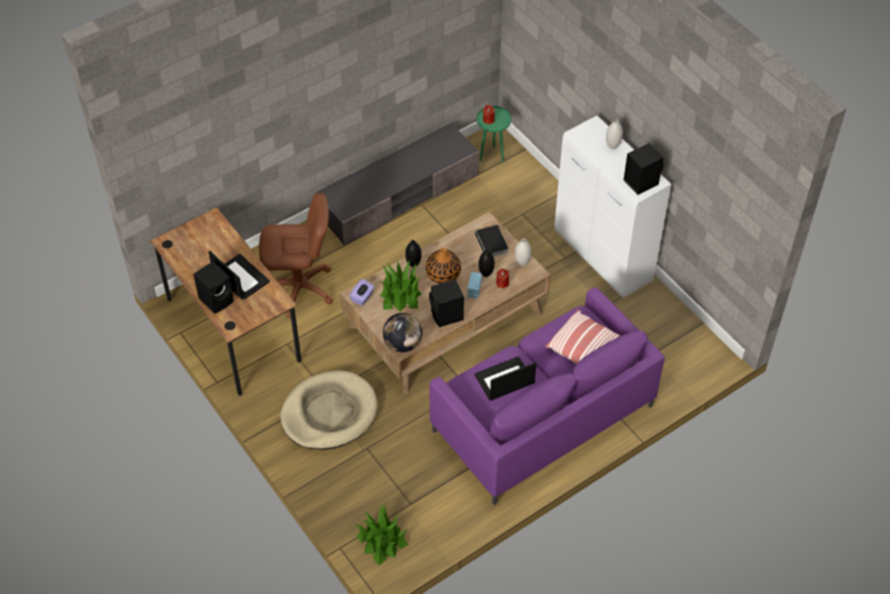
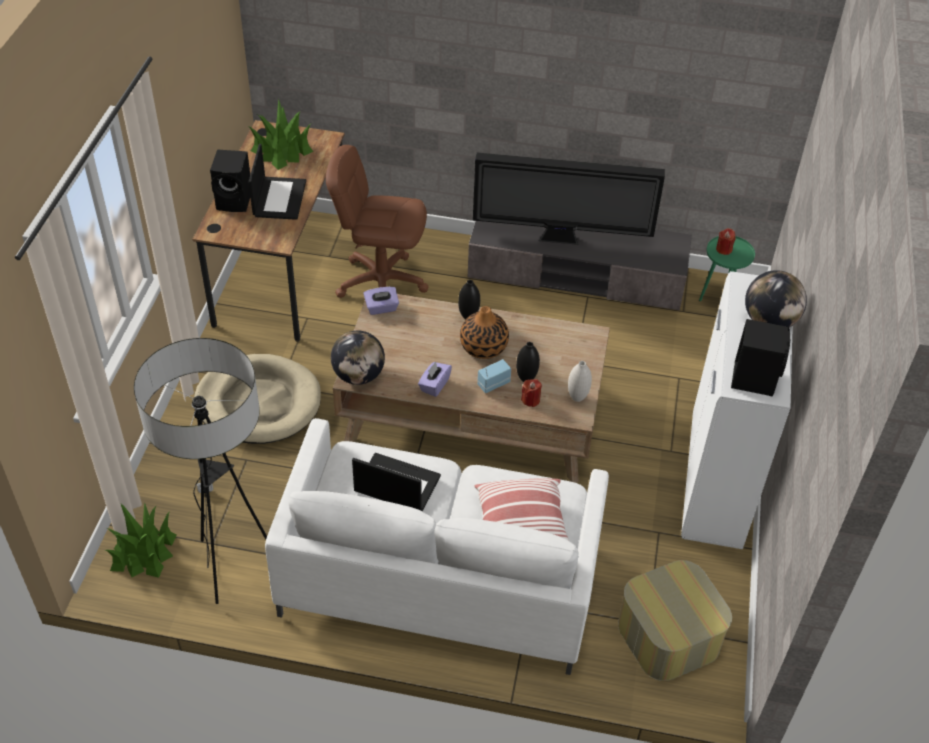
camera: 45 degrees right, 5 degrees down
(300, 288) = (381, 283): brown office chair -> brown office chair turned 150 degrees clockwise
(388, 180) = (561, 239): none -> television
(400, 294) = (419, 332): potted plant -> potted plant (282, 150)
(435, 505) = (230, 565): none -> floor lamp
(447, 316) = (434, 385): black speaker -> purple tissue box
(492, 244) = (570, 357): book -> none
(542, 418) = (439, 581): purple sofa -> white sofa
(612, 146) = (769, 321): white vase -> globe
(669, 350) = (668, 636): none -> ottoman

